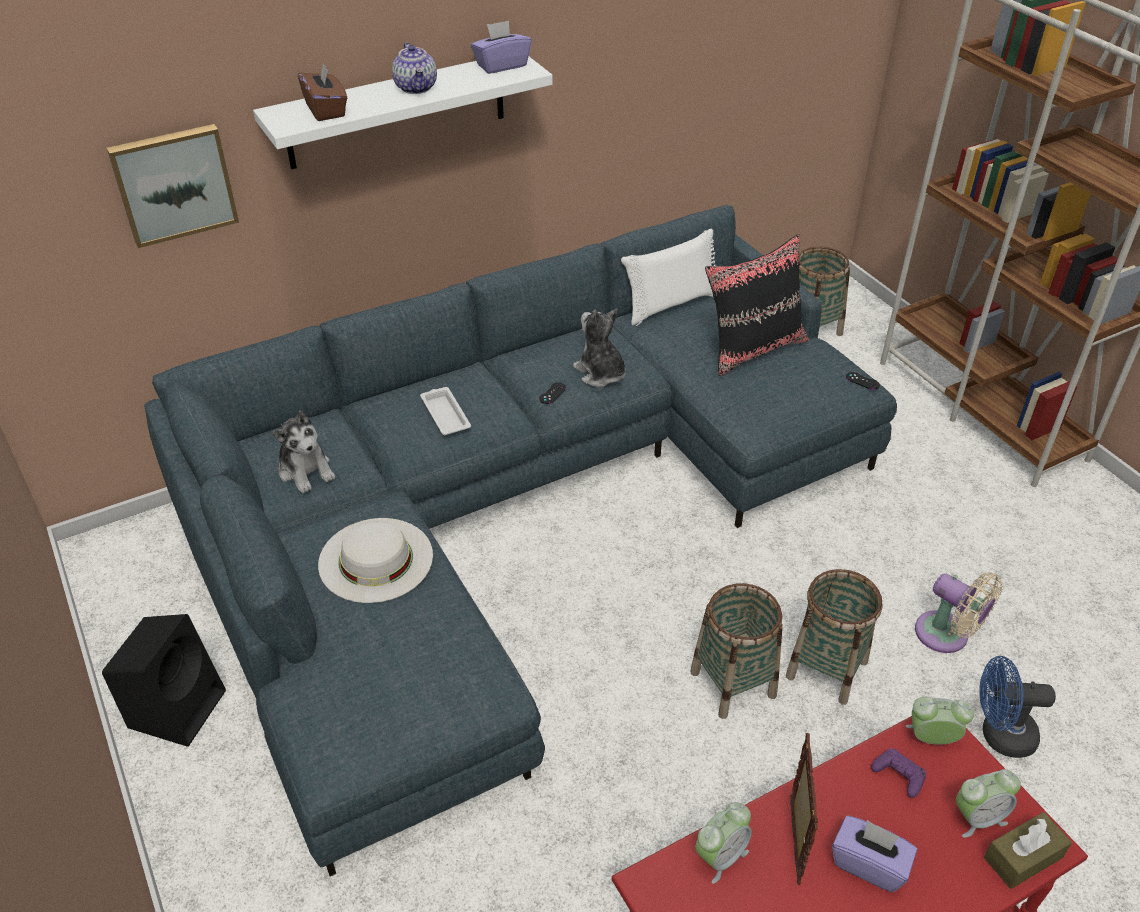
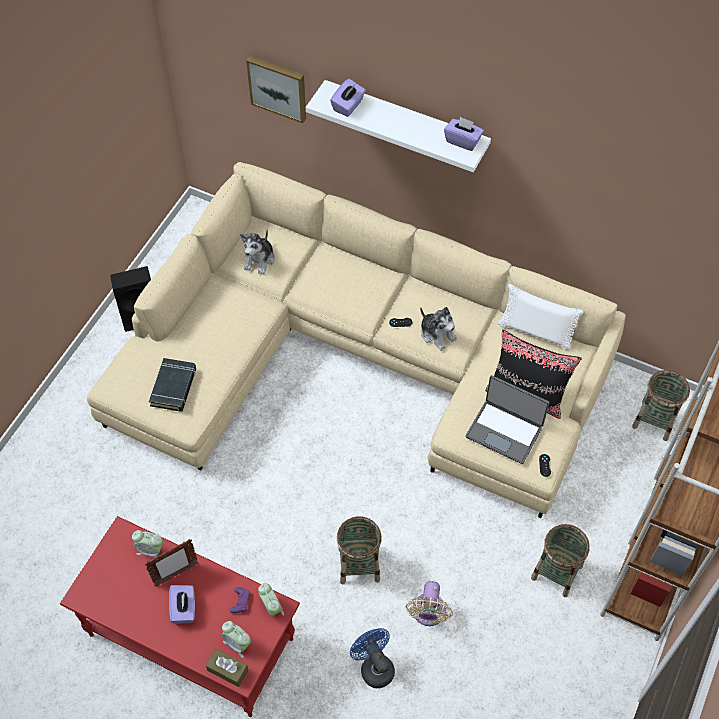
camera: 55 degrees right, 15 degrees up
(326, 110) = (348, 106): brown tissue box -> purple tissue box
(376, 559) = (225, 326): white hat -> none
(416, 88) = (404, 124): teapot -> none
(419, 675) = (174, 387): none -> black book
(445, 414) = (344, 287): white tray -> none
(512, 512) = (356, 360): blue sofa -> beige sofa
(600, 373) = (437, 334): plush toy -> plush toy turned 120 degrees clockwise
(732, 683) = (316, 525): basket -> basket (556, 572)
(791, 386) = (504, 431): none -> laptop

